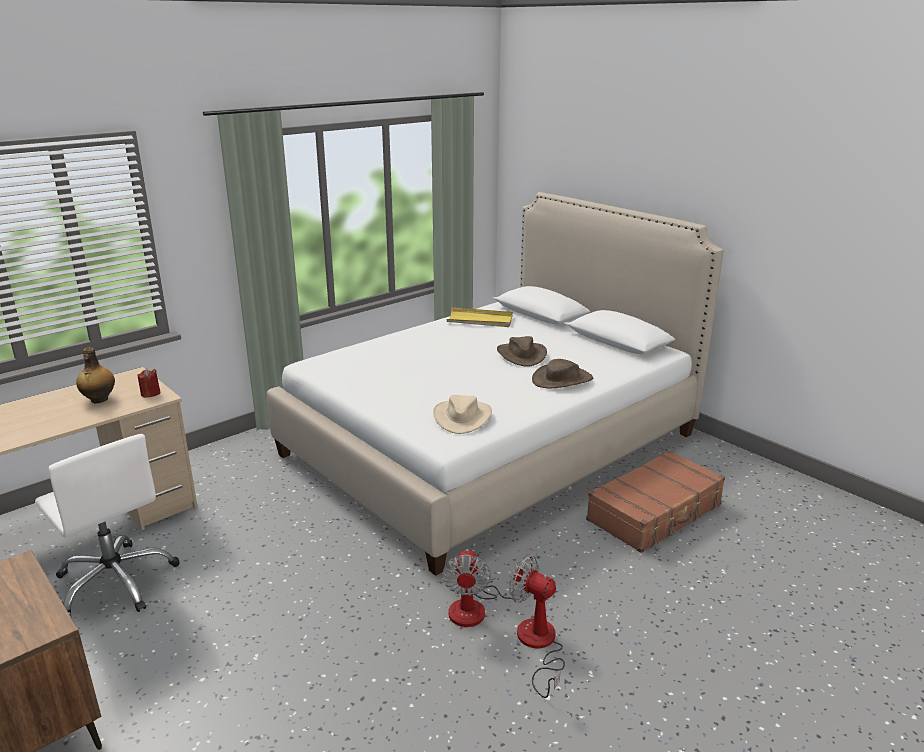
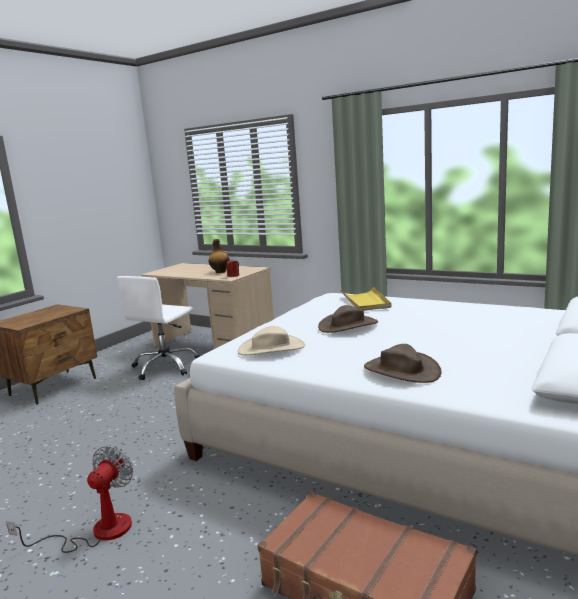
camera: 75 degrees right, 10 degrees down
(478, 608) = (149, 489): fan -> none
(480, 320) = (516, 315): yellow tray -> yellow tray (365, 301)
(521, 355) = (446, 344): brown hat -> brown hat (348, 325)

